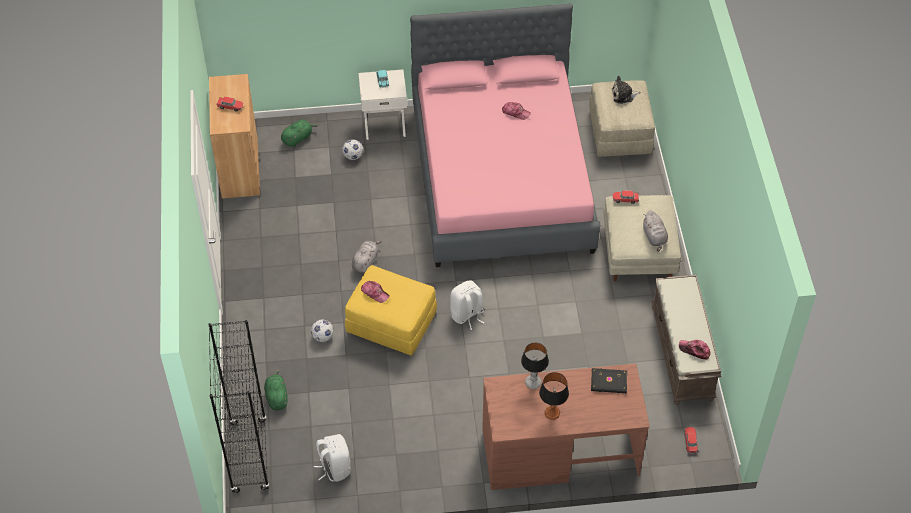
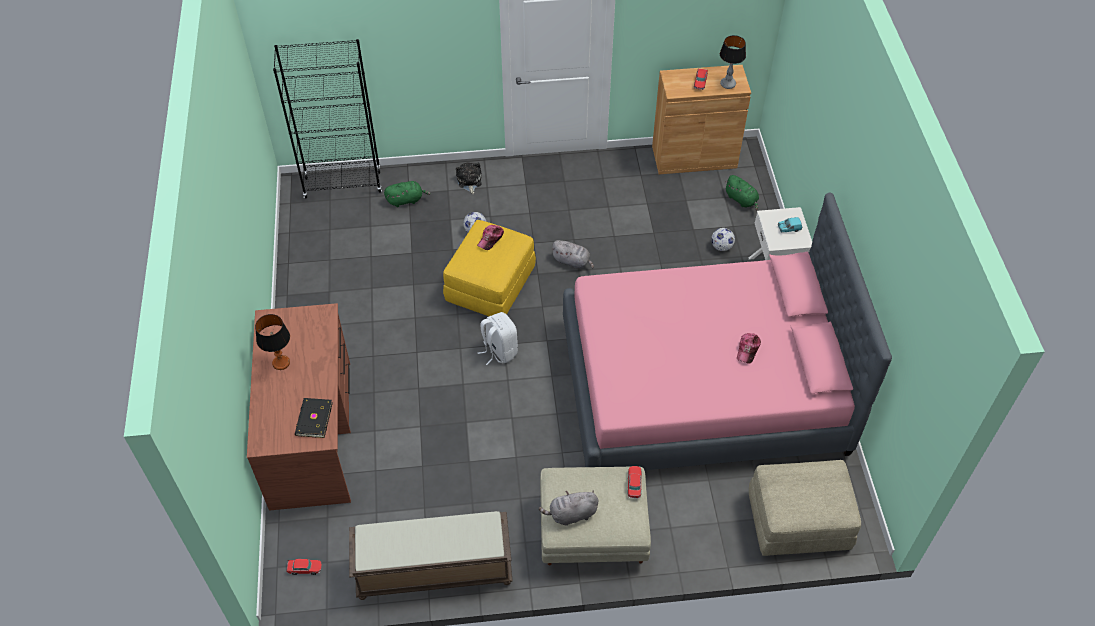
camera: 90 degrees right, 0 degrees up
(334, 468) = (321, 245): white backpack -> none
(532, 383) = (323, 346): table lamp -> table lamp (727, 84)
(623, 95) = (822, 493): plush toy -> plush toy (469, 181)
(694, 350) = (386, 544): cap -> none

